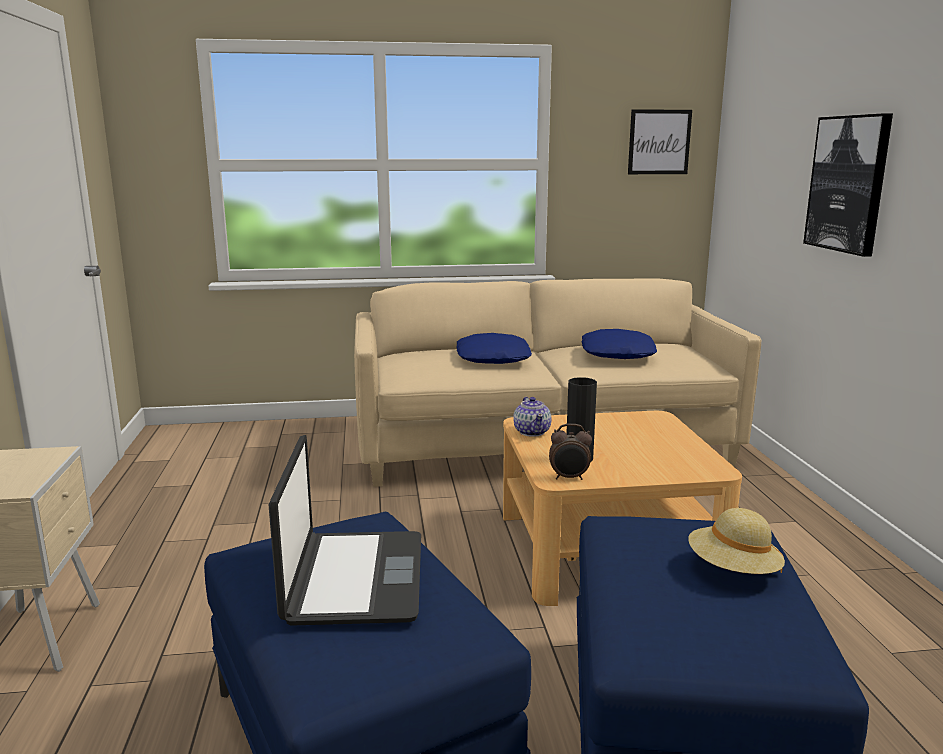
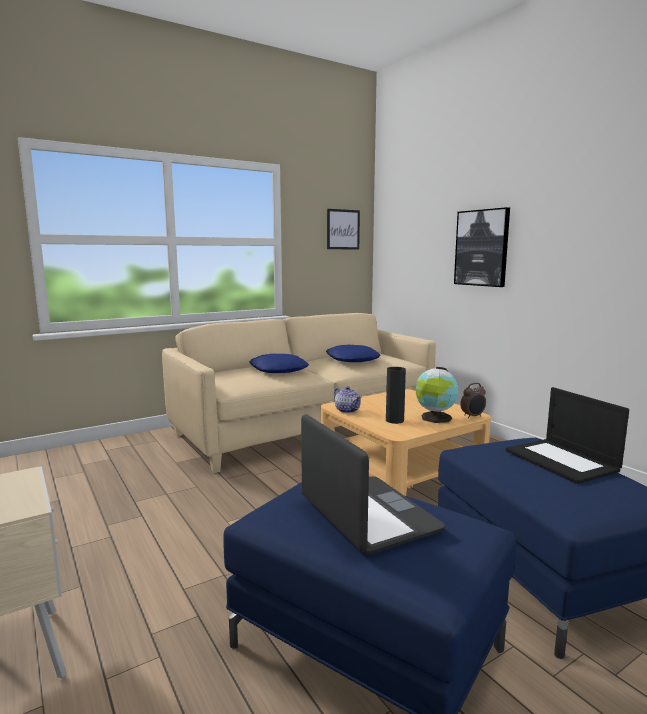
camera: 25 degrees left, 5 degrees down
(569, 478) = (403, 432): alarm clock -> alarm clock (473, 416)
(645, 465) = (435, 418): none -> globe
(733, 570) = (562, 461): beige hat -> laptop

